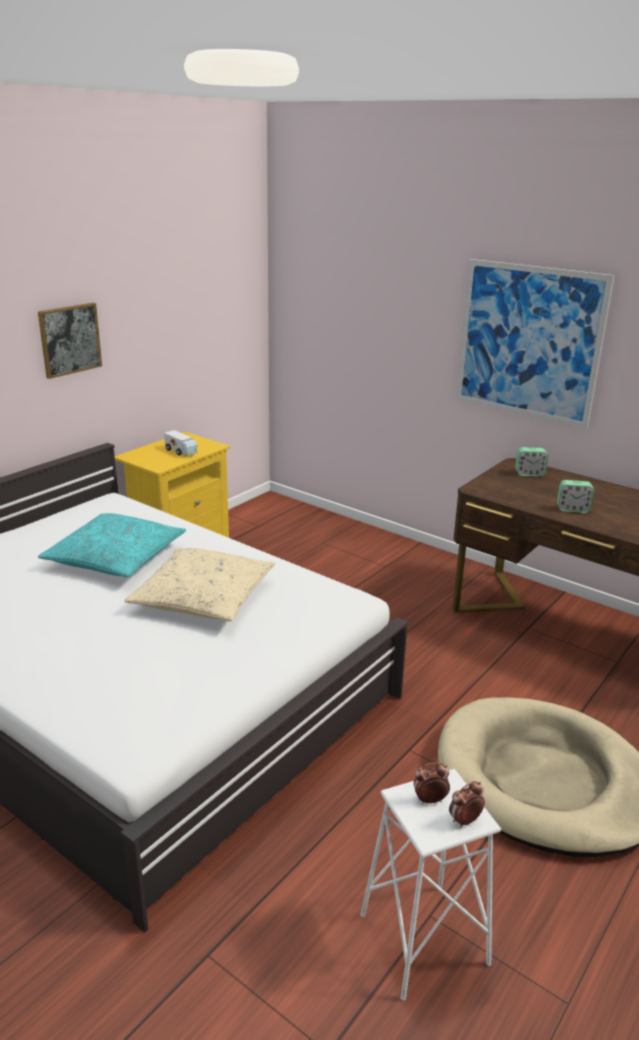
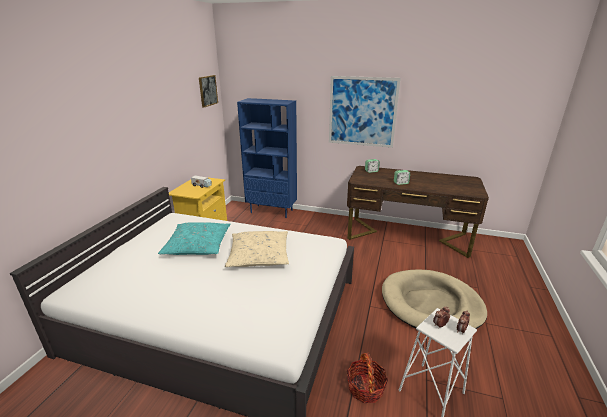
camera: 20 degrees left, 0 degrees up
(70, 339) = (139, 132): picture -> picture (208, 90)
(301, 889) = (365, 388): none -> basket
(334, 525) = (272, 211): none -> blue bookcase

